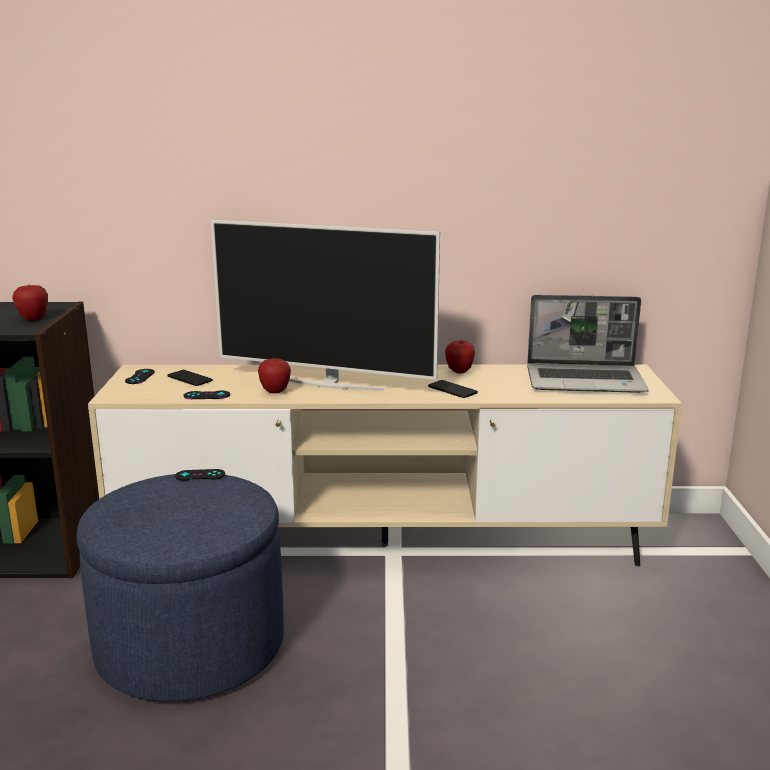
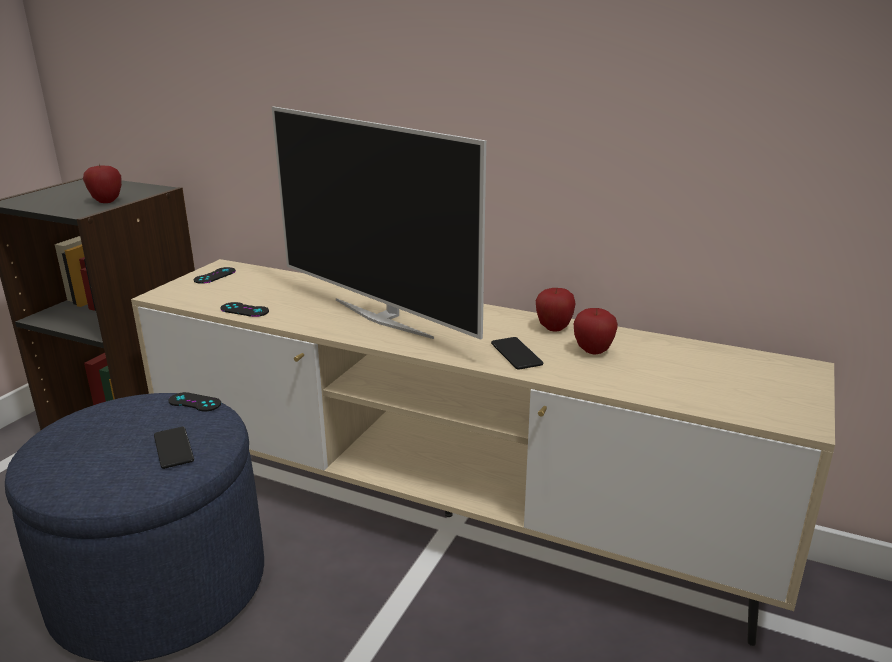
camera: 25 degrees right, 5 degrees up
(190, 379) = (255, 286): phone -> phone (173, 448)
(275, 392) = (315, 318): apple -> apple (593, 351)
(586, 380) = (714, 374): laptop -> none

